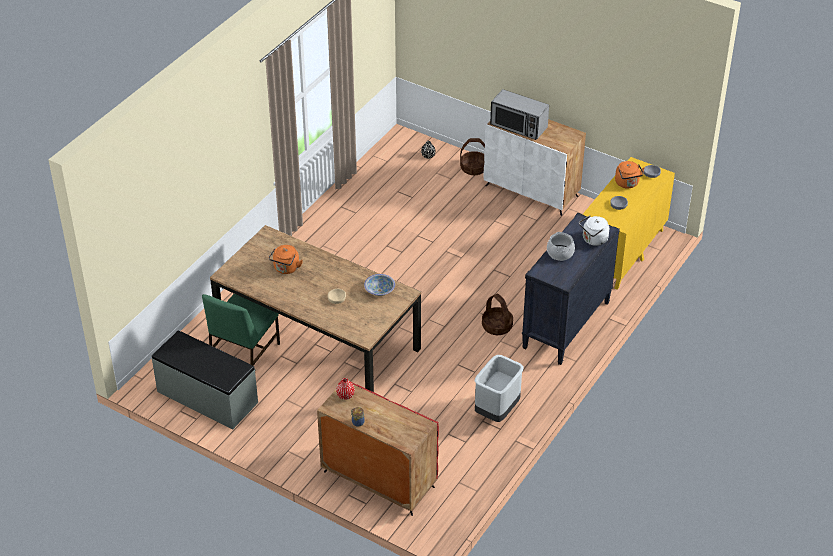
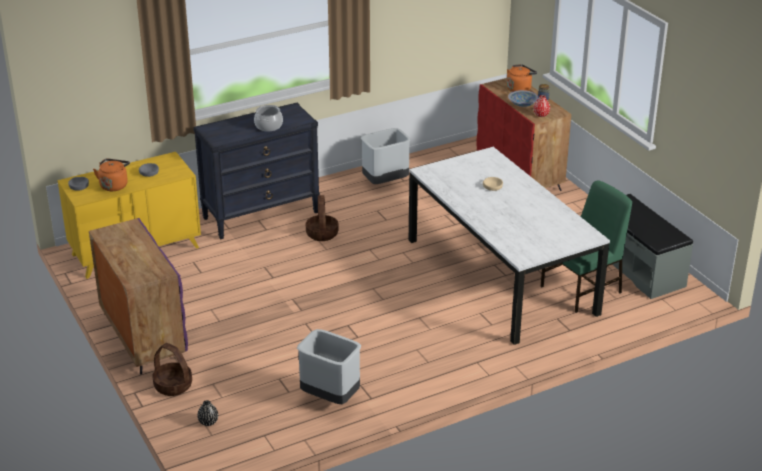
camera: 150 degrees left, 10 degrees down
(286, 269) = (525, 223): orange kettle -> orange kettle (519, 89)
(319, 341) = (500, 276): brown dining table -> white dining table
(368, 197) = (329, 397): none -> grey trash can
(379, 290) = (446, 180): bowl -> bowl (522, 104)
(518, 126) = (147, 260): microwave -> none
(532, 191) = (142, 336): white cabinet -> purple cabinet
(593, 240) = (227, 125): white kettle -> none

